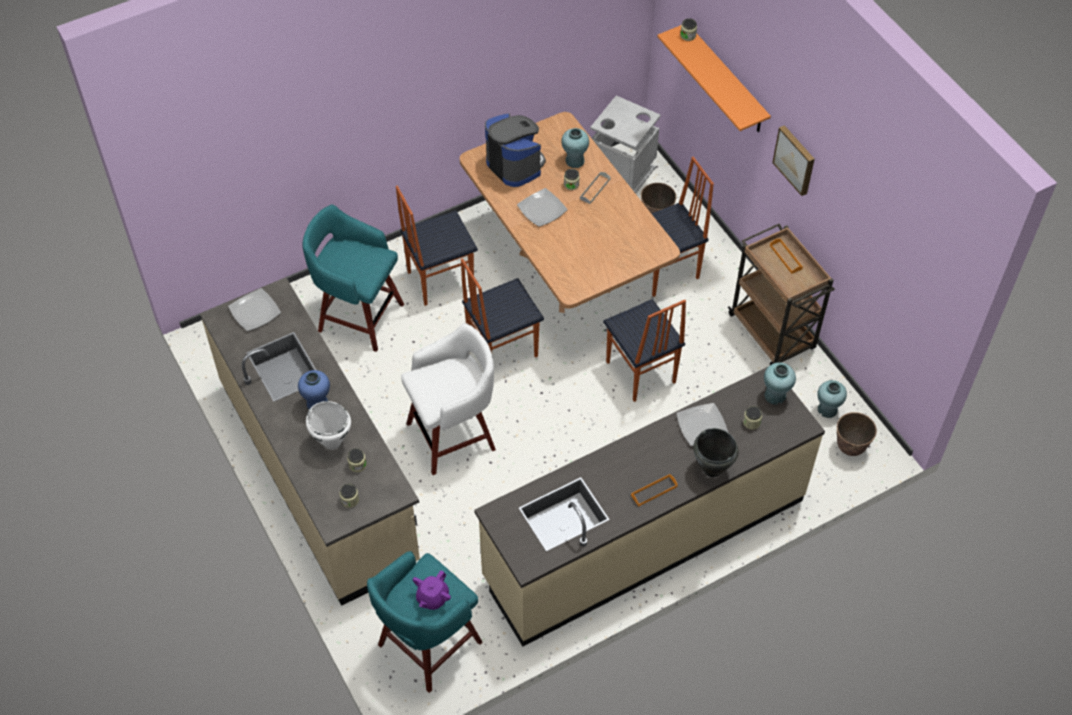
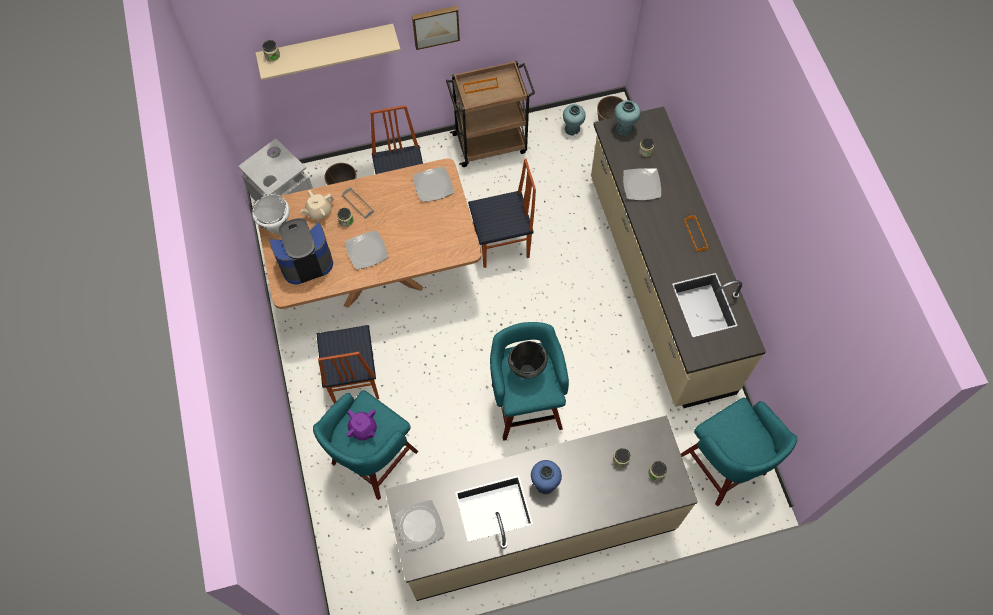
camera: 75 degrees left, 10 degrees up
(332, 442) = (591, 477): white cooking pot -> white cooking pot (276, 227)
(432, 598) = (744, 430): purple teapot -> purple teapot (363, 429)
(454, 435) = (526, 403): white stool -> turquoise stool
(501, 349) = (446, 345): chair -> none
(574, 161) = (319, 211): turquoise vase -> beige teapot
(640, 244) = (432, 185): none -> plate
(712, 470) = (684, 189): black cooking pot -> black cooking pot (527, 372)
(726, 80) = (327, 48): orange shelf -> beige shelf

